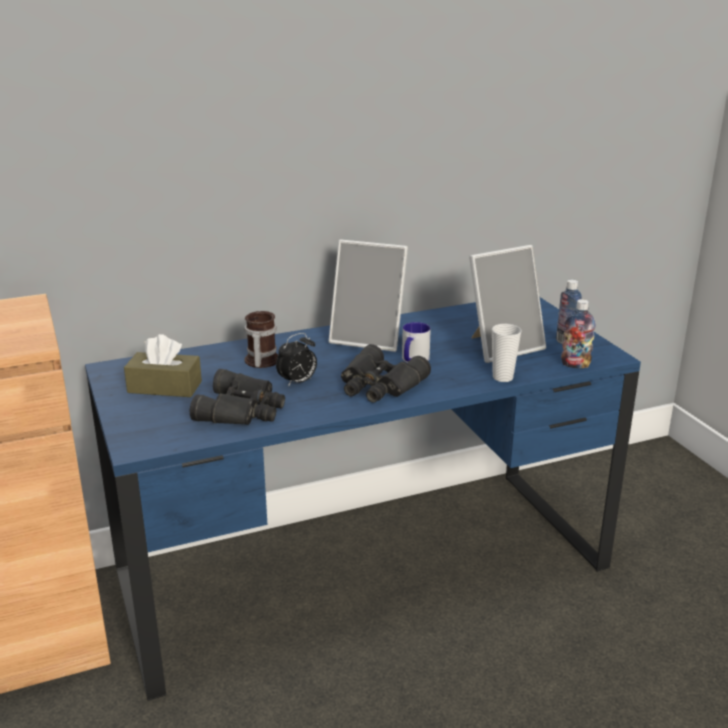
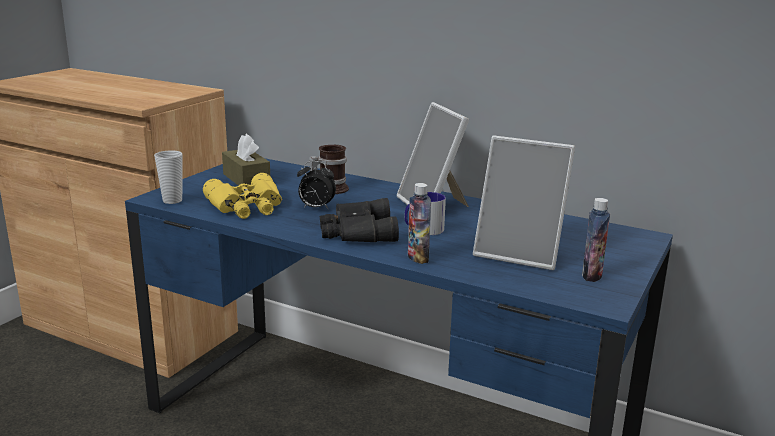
camera: 50 degrees right, 5 degrees down
(243, 410) = (247, 206): black binoculars -> yellow binoculars
(502, 377) = (457, 270): cup -> cup (172, 201)
(575, 365) = (549, 292): bottle -> bottle (418, 258)

